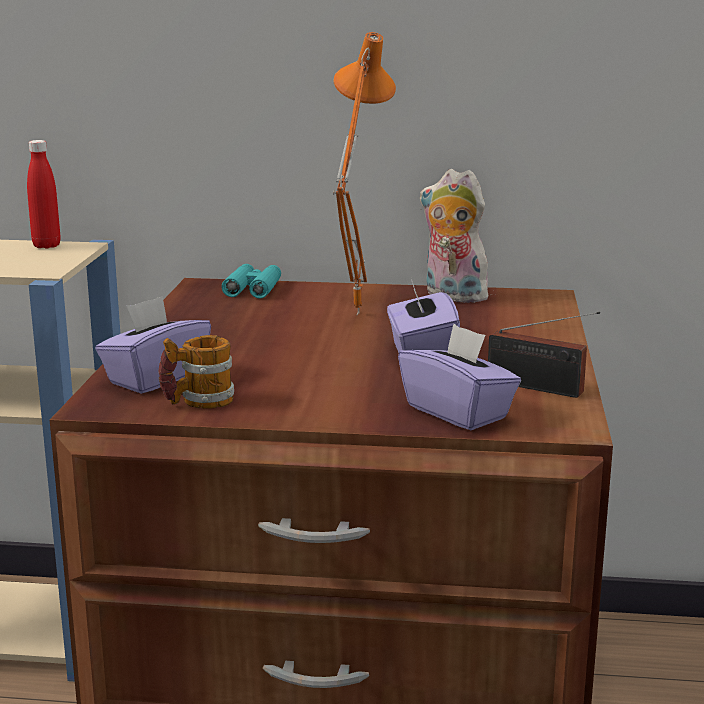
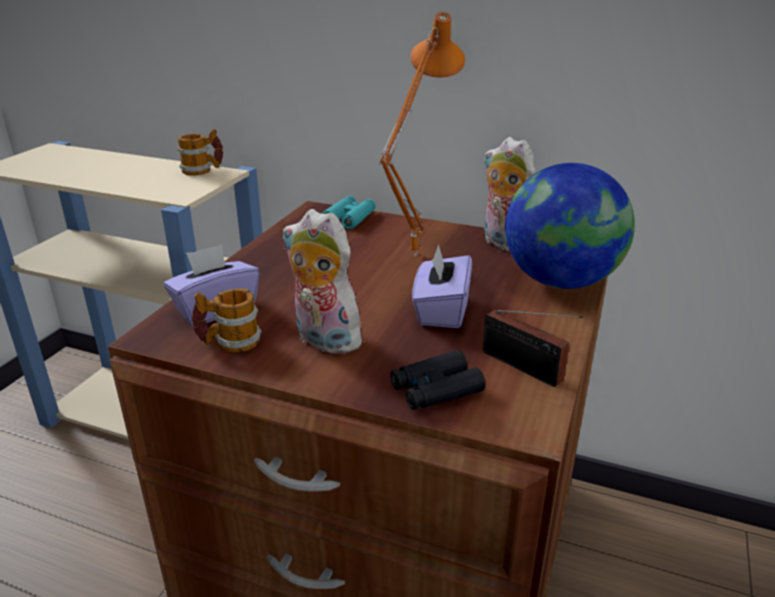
camera: 15 degrees right, 10 degrees up
(46, 246) = (203, 170): red bottle -> mug
(306, 389) = (323, 340): none -> plush toy
(458, 412) = (435, 389): purple tissue box -> black binoculars
(534, 321) = (560, 281): none -> globe

